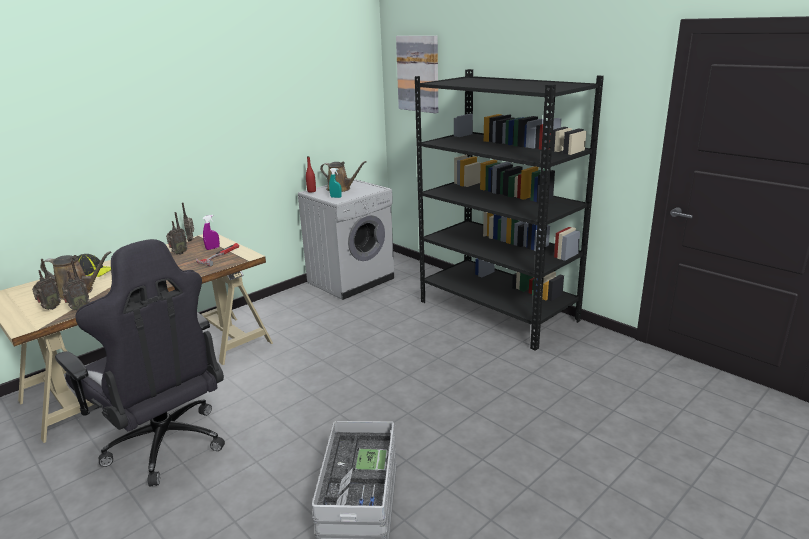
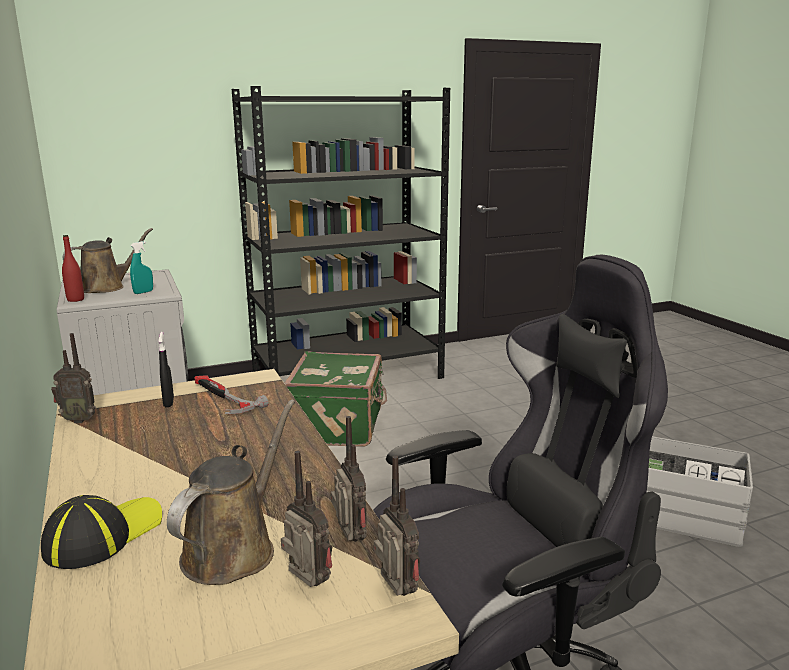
camera: 70 degrees left, 5 degrees down
(178, 253) = (145, 433): radio -> radio (396, 593)
(213, 248) = (168, 402): purple spray bottle -> black spray bottle
(409, 330) = (339, 426): none -> green suitcase
(418, 74) = (125, 100): picture -> none

